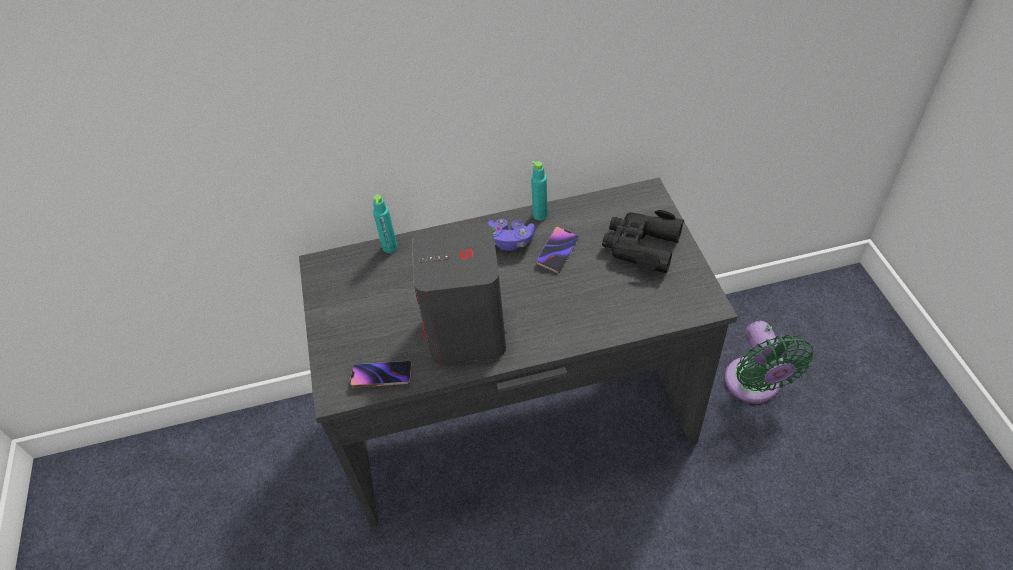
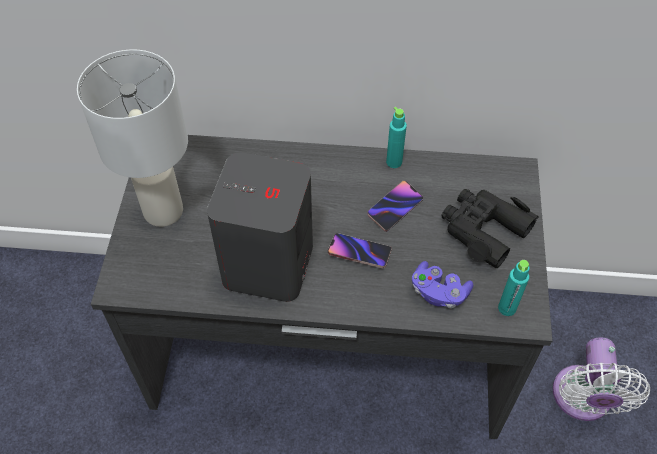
camera: 15 degrees right, 5 degrees up
(348, 317) = (162, 211): none -> white table lamp
(381, 376) = (168, 283): phone -> phone (359, 253)
(390, 247) = (231, 150): turquoise bottle -> turquoise bottle (507, 308)
(509, 241) = (351, 181): purple game controller -> purple game controller (438, 292)
(754, 386) = (582, 400): green fan -> white fan

